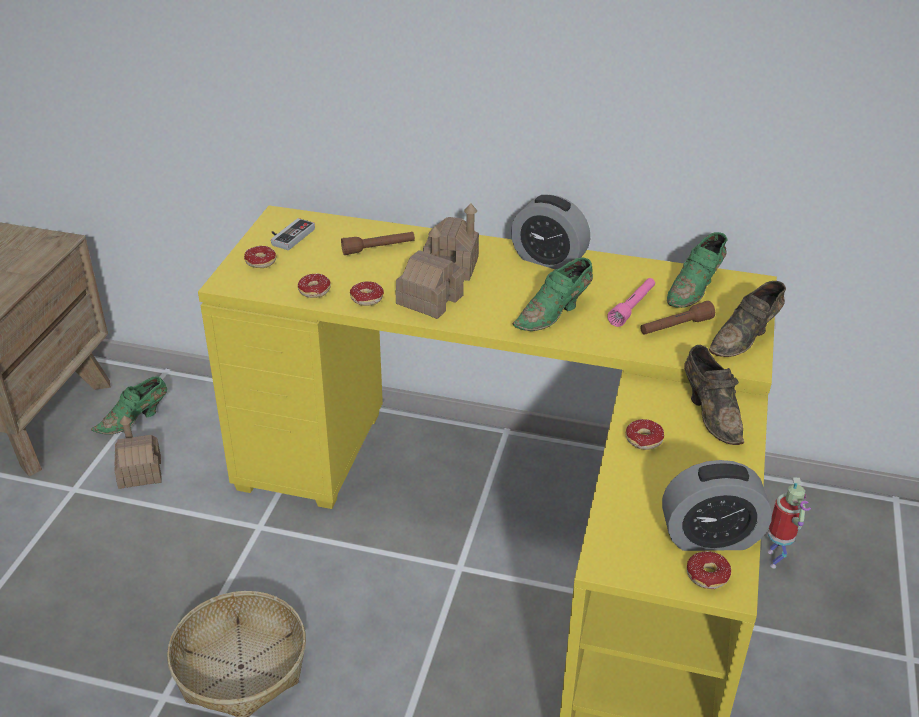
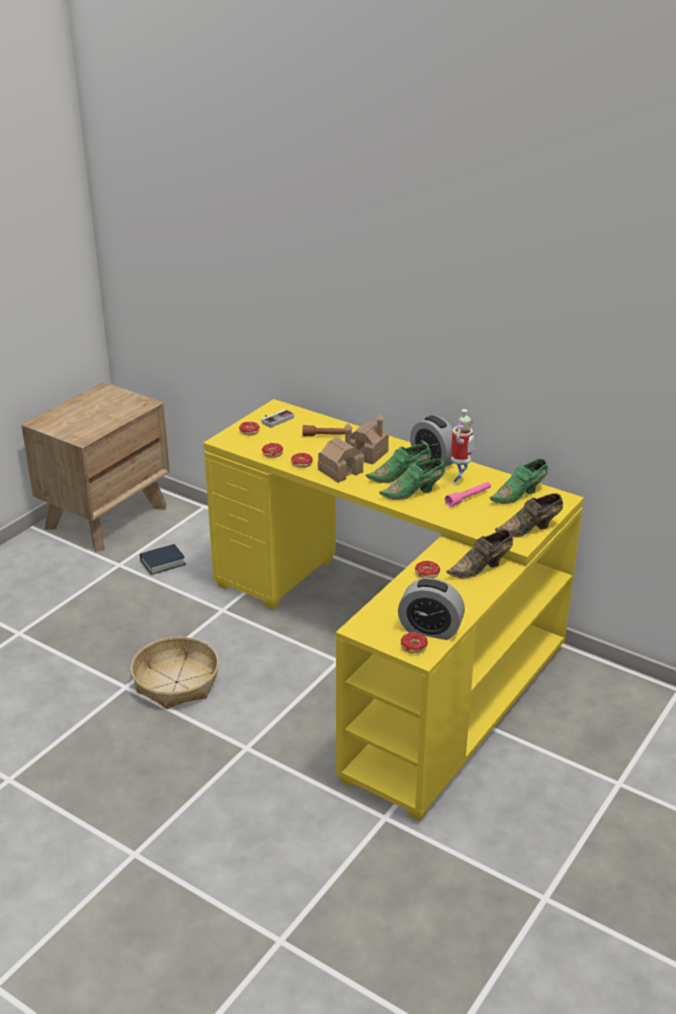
camera: 20 degrees right, 5 degrees down
(135, 419) = (173, 532): green shoe -> green shoe (401, 476)
(140, 472) = (162, 563): toy house -> book
(675, 327) = (488, 514): brown flashlight -> none
(711, 413) = (481, 568): brown shoe -> brown shoe turned 60 degrees clockwise
(776, 559) = (561, 705): toy robot -> toy robot (459, 481)

